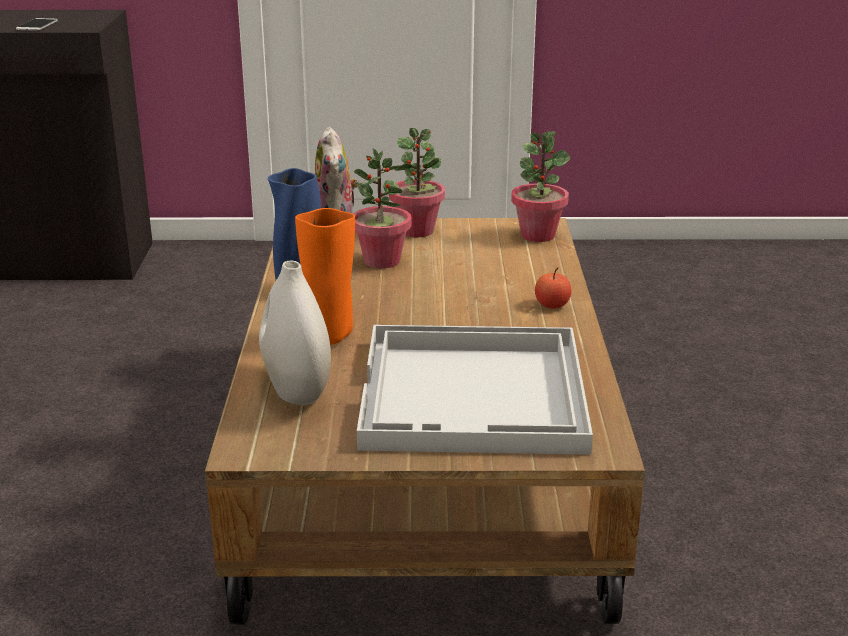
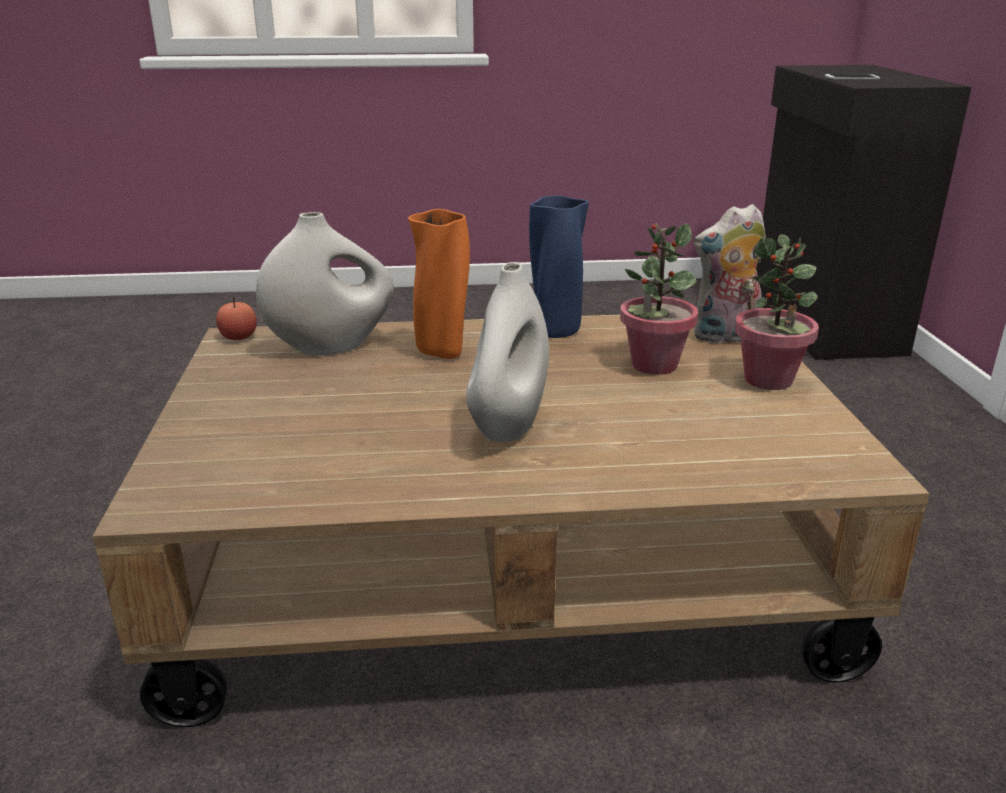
camera: 85 degrees right, 0 degrees up
(475, 394) = (305, 428): white tray -> none
(478, 316) = (508, 426): none -> white vase
(538, 235) = (821, 466): potted plant -> none
(552, 305) = (556, 477): apple -> apple (238, 337)

